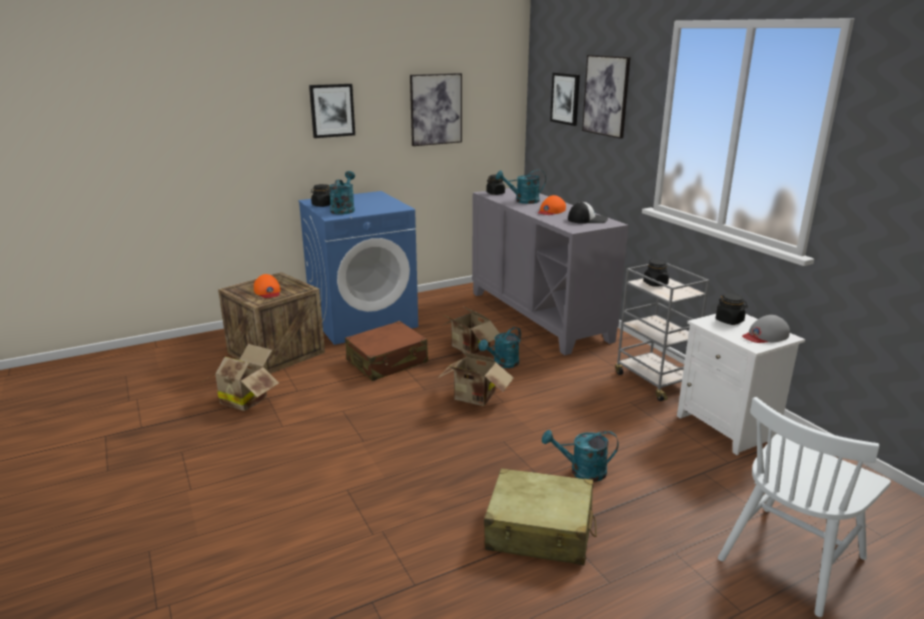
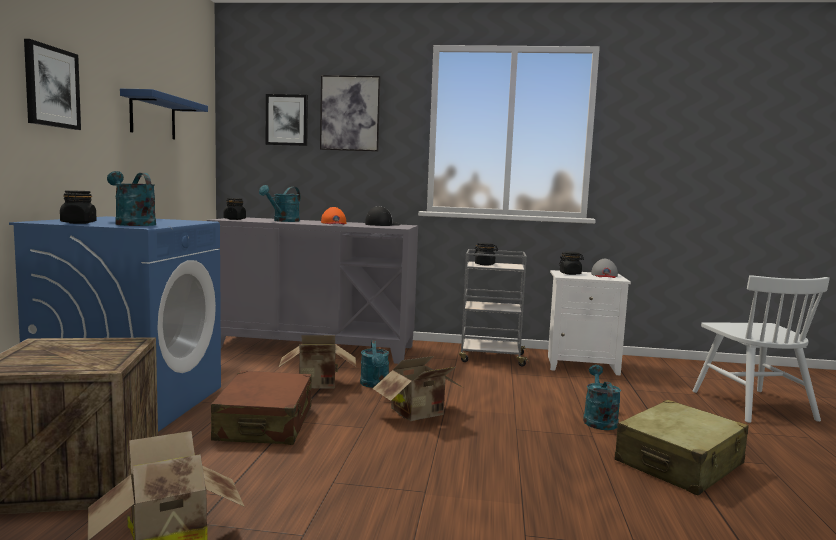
camera: 55 degrees left, 15 degrees down
(268, 291) = (80, 356): orange cap -> none
(436, 109) = (153, 116): picture -> blue shelf
(581, 471) = (598, 420): turquoise watering can -> turquoise watering can turned 150 degrees clockwise

